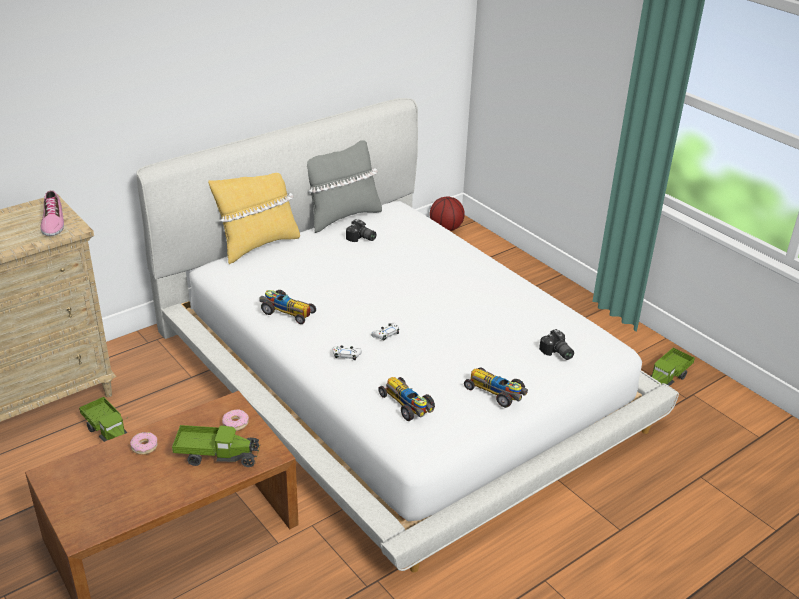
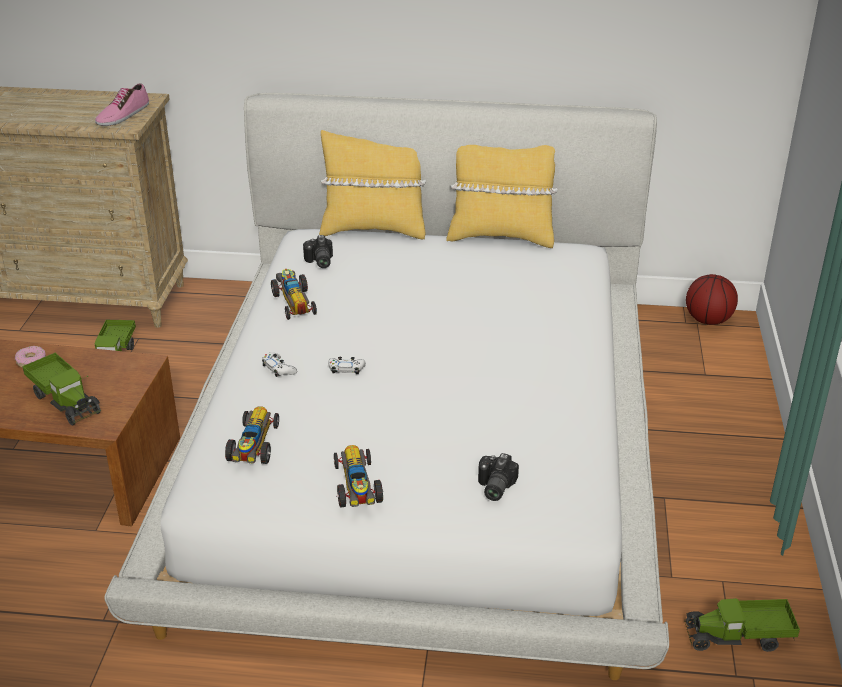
camera: 45 degrees right, 0 degrees up
(235, 423) = (120, 382): donut -> none
(342, 217) = (501, 236): grey pillow -> yellow pillow
(361, 239) = (481, 266): camera -> camera (319, 262)

